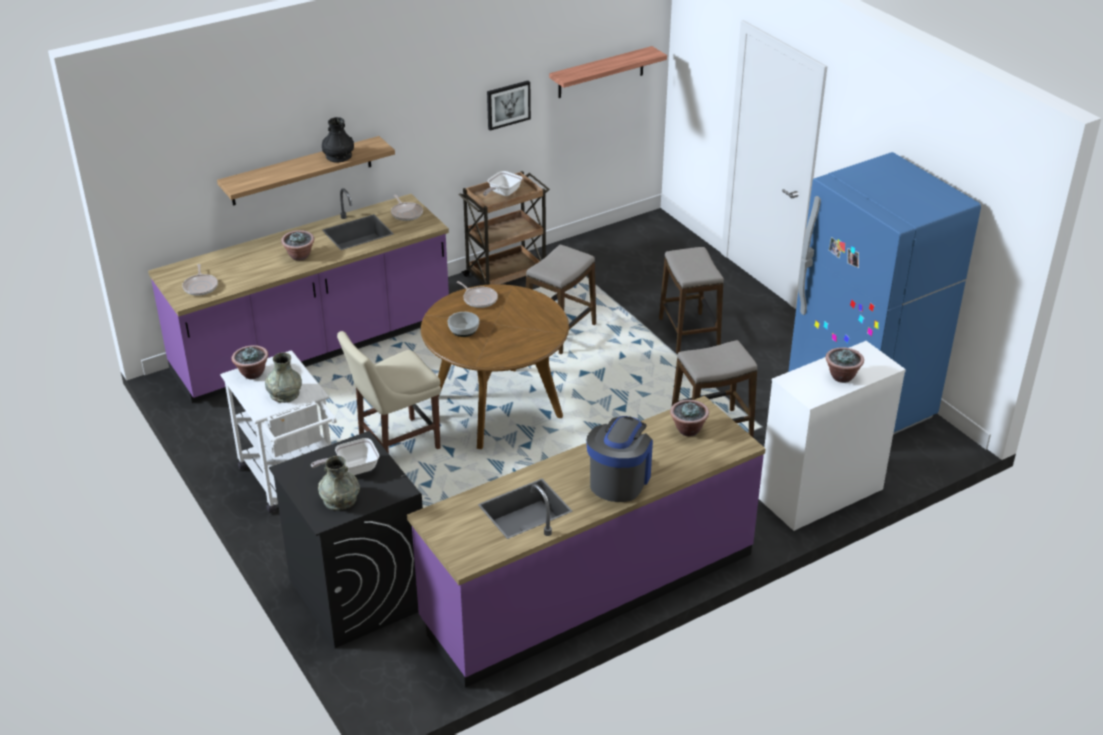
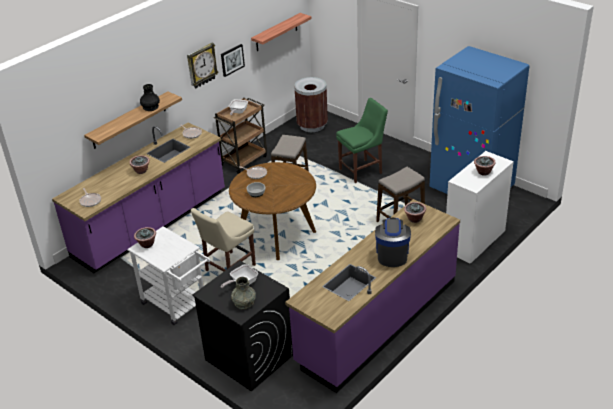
camera: 15 degrees left, 0 degrees up
(284, 394) = (172, 251): grey vase -> none
(448, 104) = (201, 65): none -> wall clock
(643, 241) = (312, 125): none -> brown trash can
(689, 333) = (362, 170): stool -> green chair

